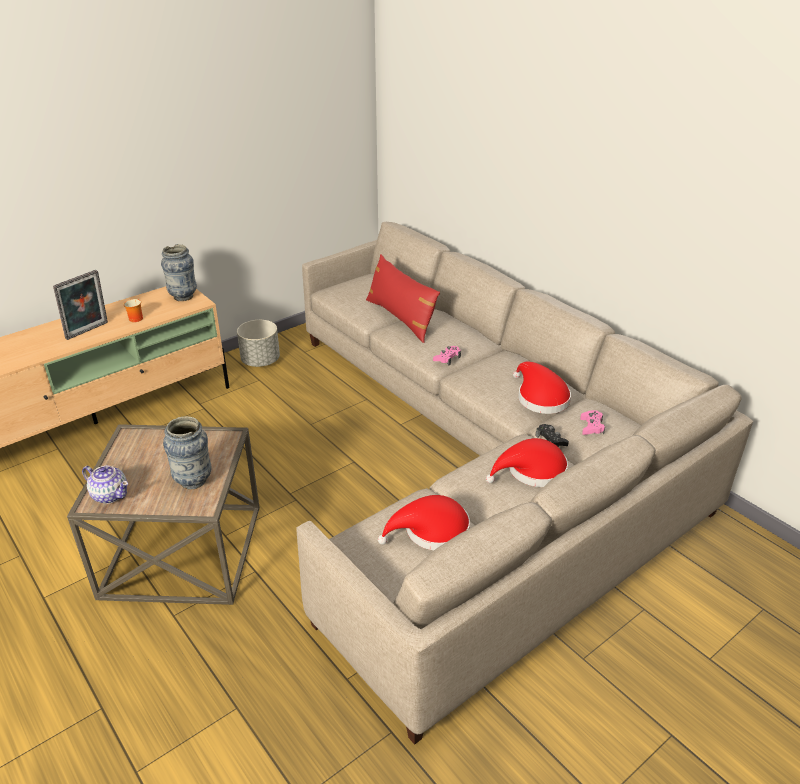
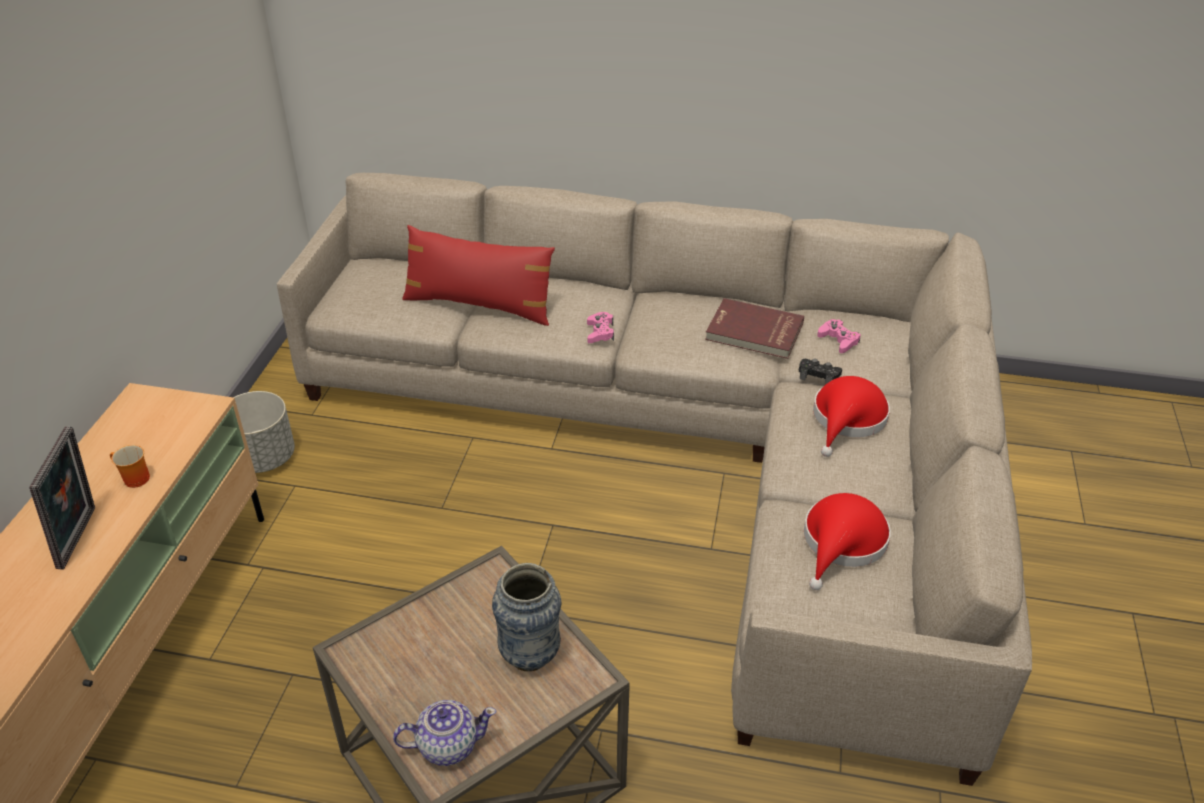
camera: 40 degrees left, 5 degrees up
(183, 297) = (166, 409): vase -> none
(540, 397) = (754, 332): red hat -> red book

